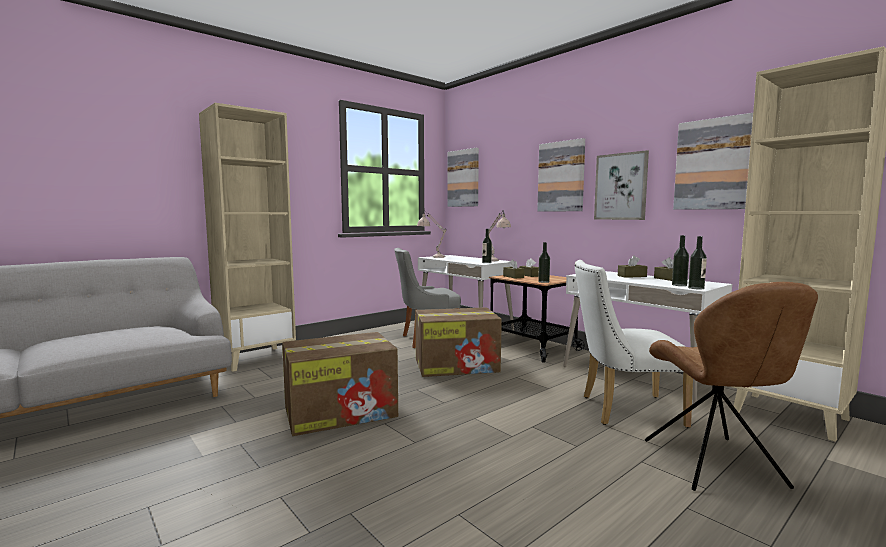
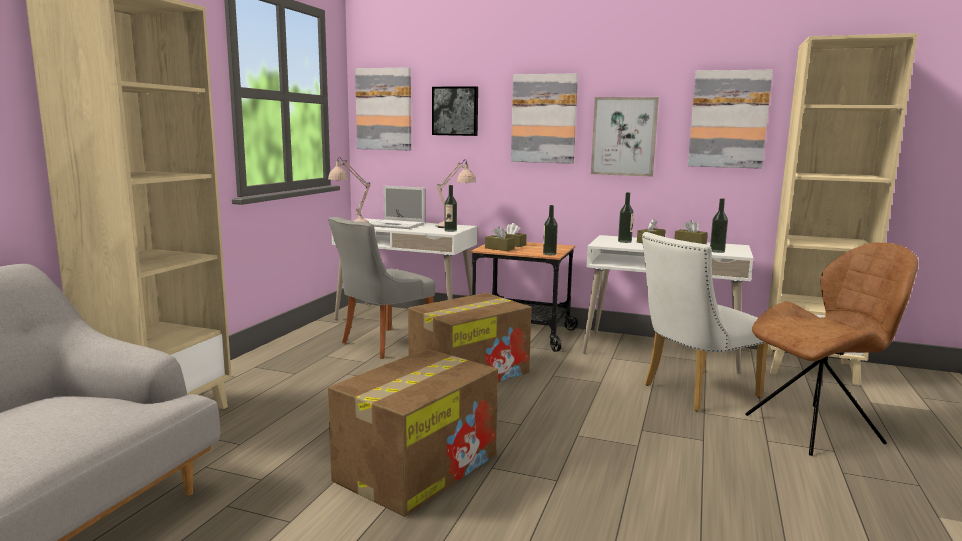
camera: 30 degrees left, 5 degrees up
(460, 258) = (397, 225): none -> laptop
(504, 176) = (455, 111): none -> picture
(696, 288) = (738, 254): bottle -> bottle (624, 241)
(715, 465) = (816, 428): brown chair -> brown chair turned 75 degrees counterclockwise

